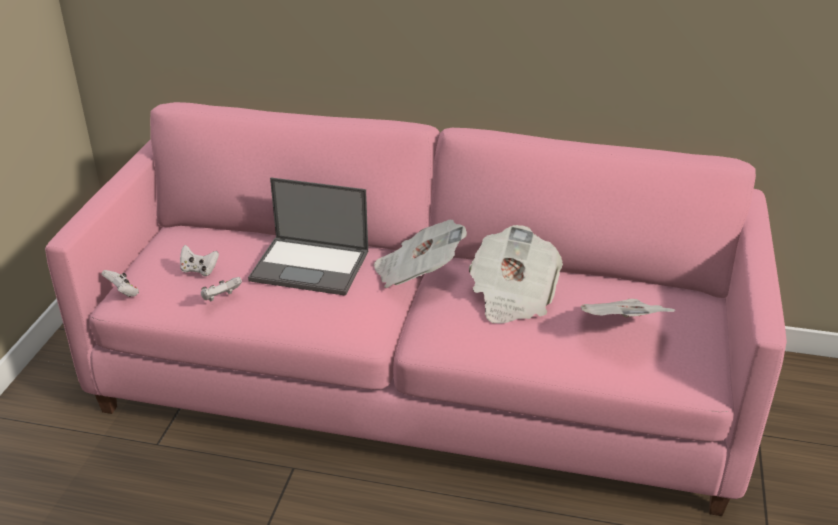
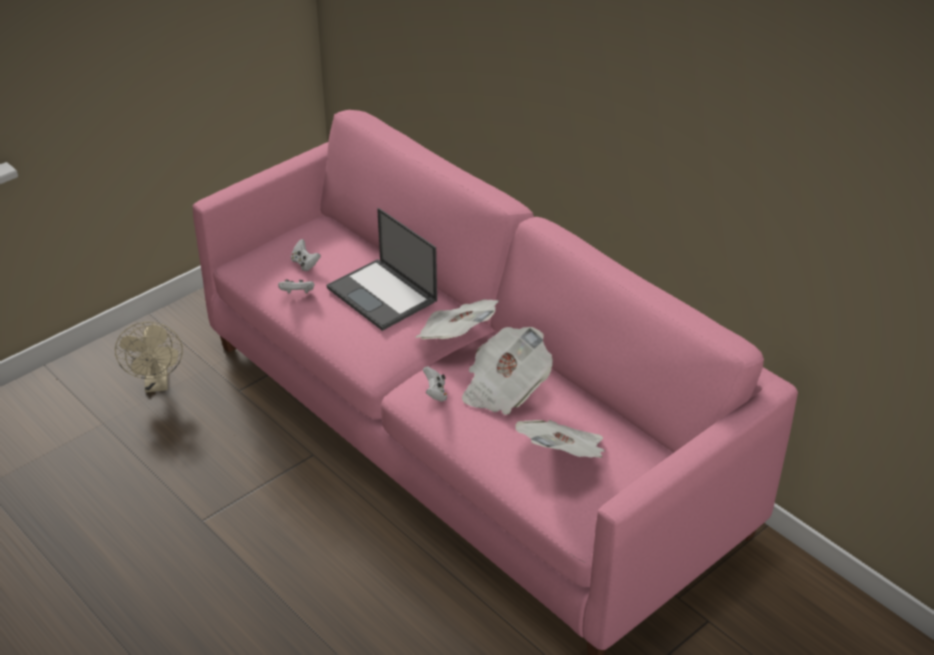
camera: 35 degrees right, 5 degrees up
(55, 480) = (157, 384): none -> beige fan
(123, 293) = (245, 260): white game controller -> white game controller (435, 393)

